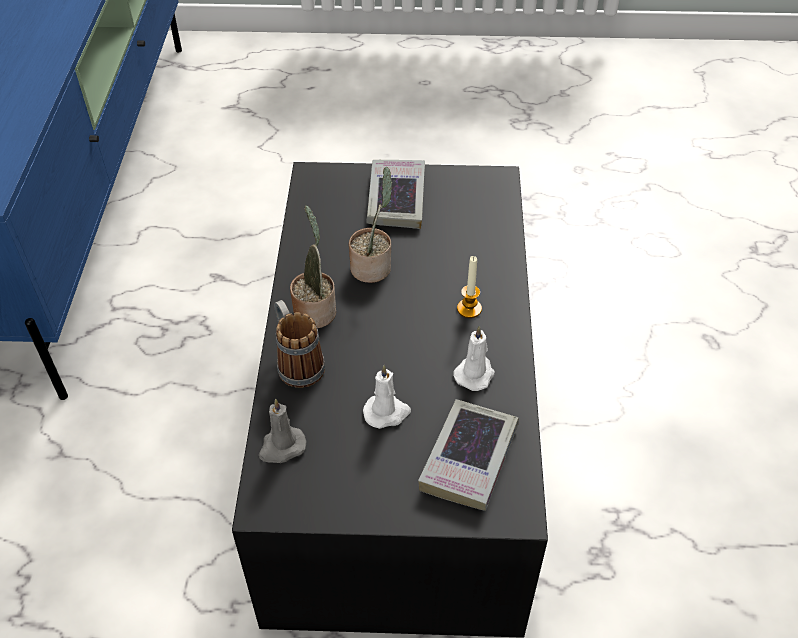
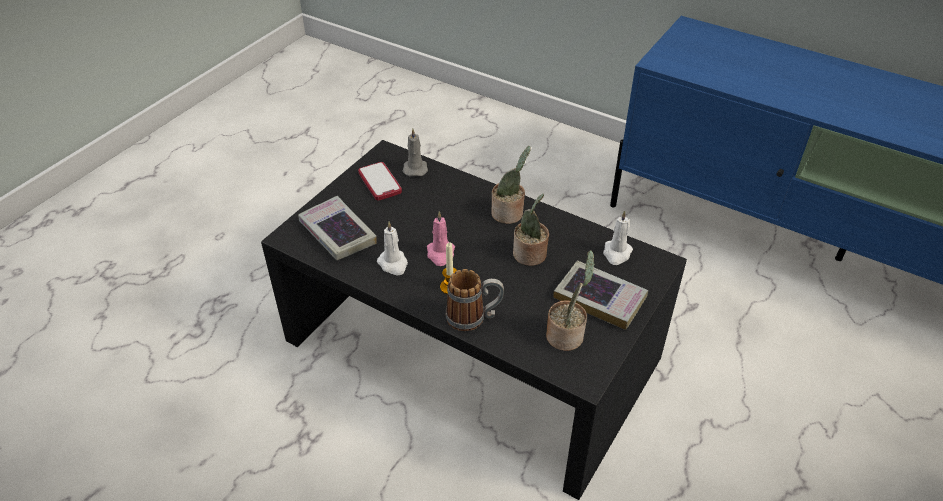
camera: 120 degrees right, 5 degrees down
(296, 362) = (471, 192): mug -> mug (474, 318)
(338, 471) = (380, 182): none -> phone
(387, 412) = (400, 214): white candle -> white candle (616, 253)
(427, 340) = (440, 254): none -> pink candle
(460, 205) = (567, 335): none -> potted plant

